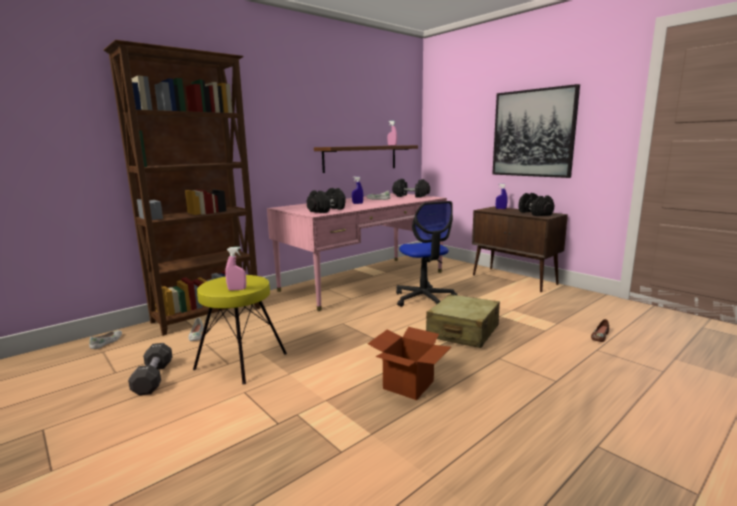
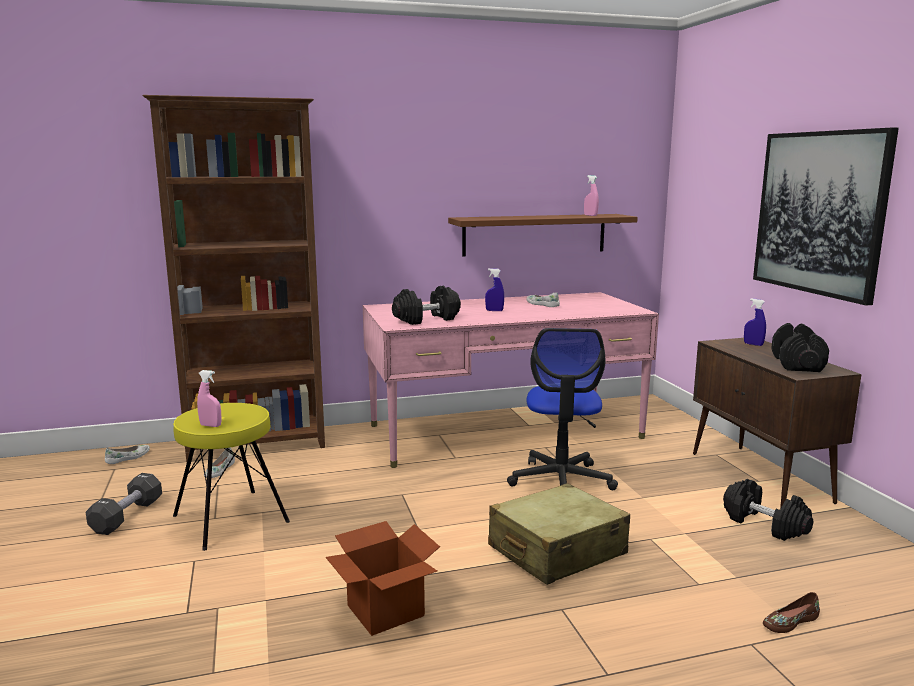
camera: 25 degrees right, 0 degrees up
(411, 196) = (607, 303): black dumbbell -> black dumbbell (765, 524)

